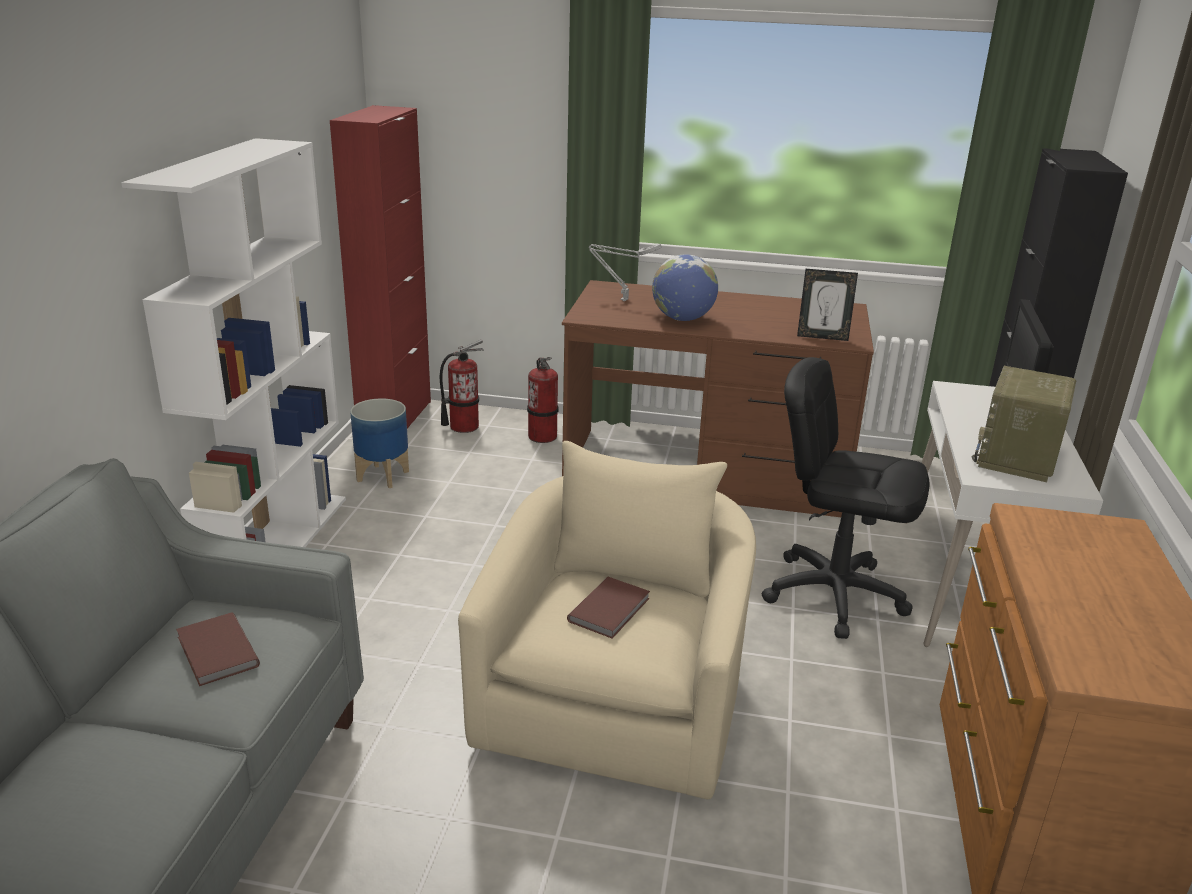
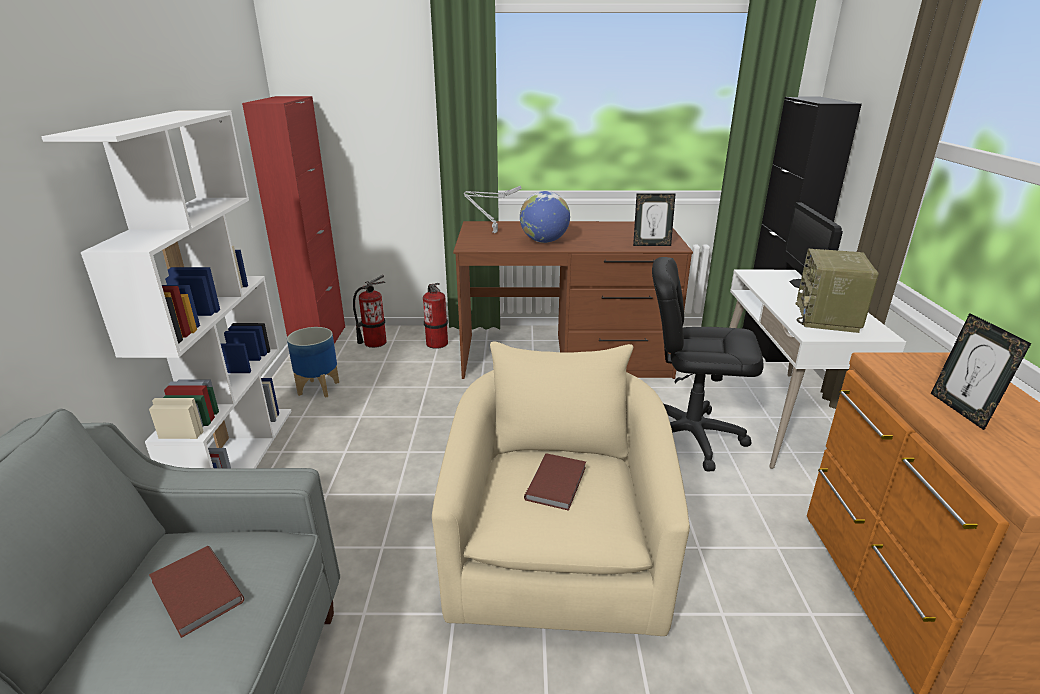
camera: 10 degrees left, 0 degrees up
(1073, 582) = (961, 410): none -> picture frame

